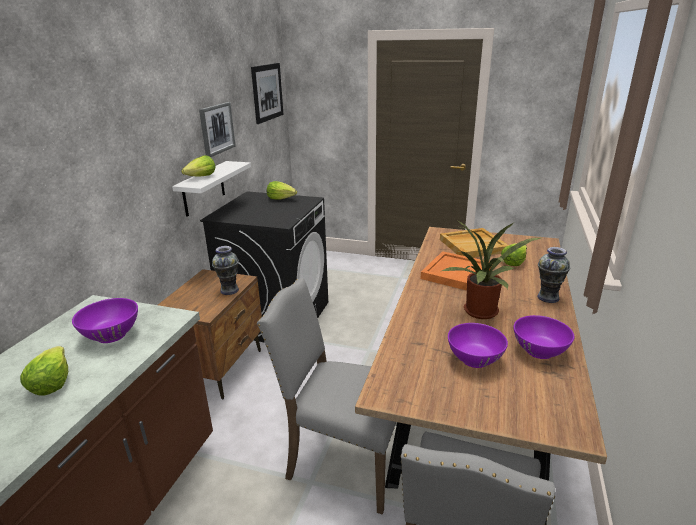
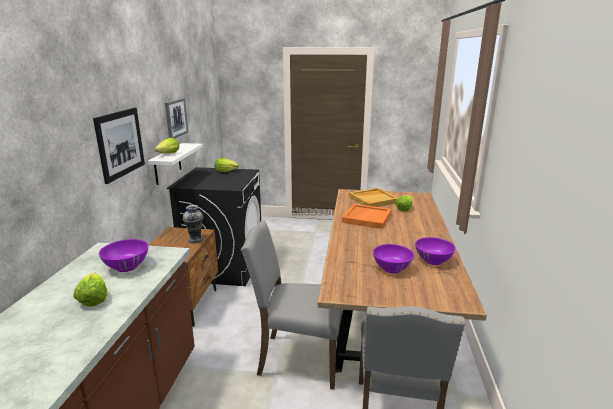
camera: 10 degrees left, 5 degrees down
(267, 92) = (207, 92): picture -> picture (120, 143)
(481, 313) = (389, 241): potted plant -> none
(548, 297) = (432, 229): vase -> none

